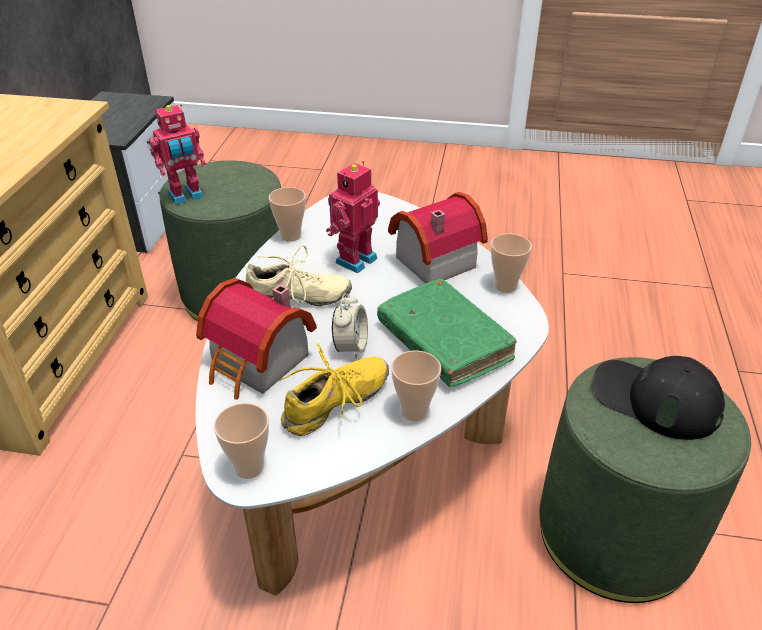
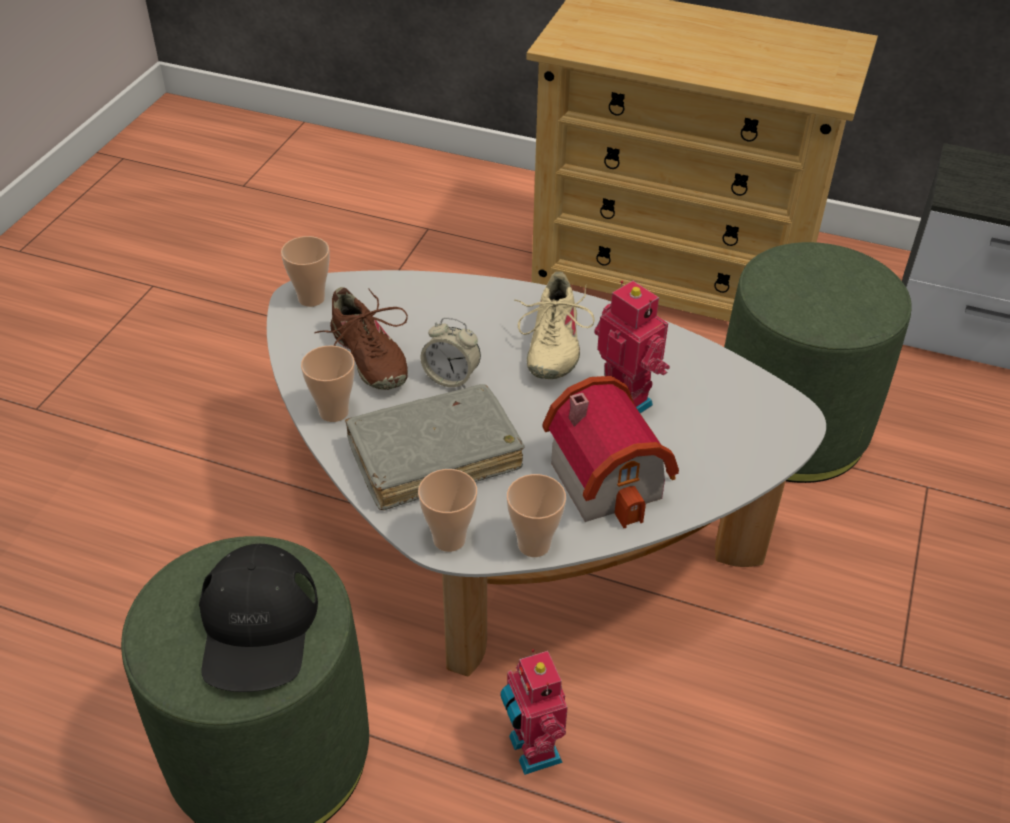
camera: 100 degrees right, 5 degrees up
(186, 196) = (793, 260): toy robot -> toy robot (531, 750)
(258, 364) = (445, 309): toy house -> none
(290, 236) = (692, 348): cup -> cup (449, 539)
(336, 403) = (368, 358): yellow shoe -> brown shoe
(444, 342) = (434, 456): green book -> grey book
(655, 399) = (258, 626): black cap -> black cap turned 135 degrees clockwise

